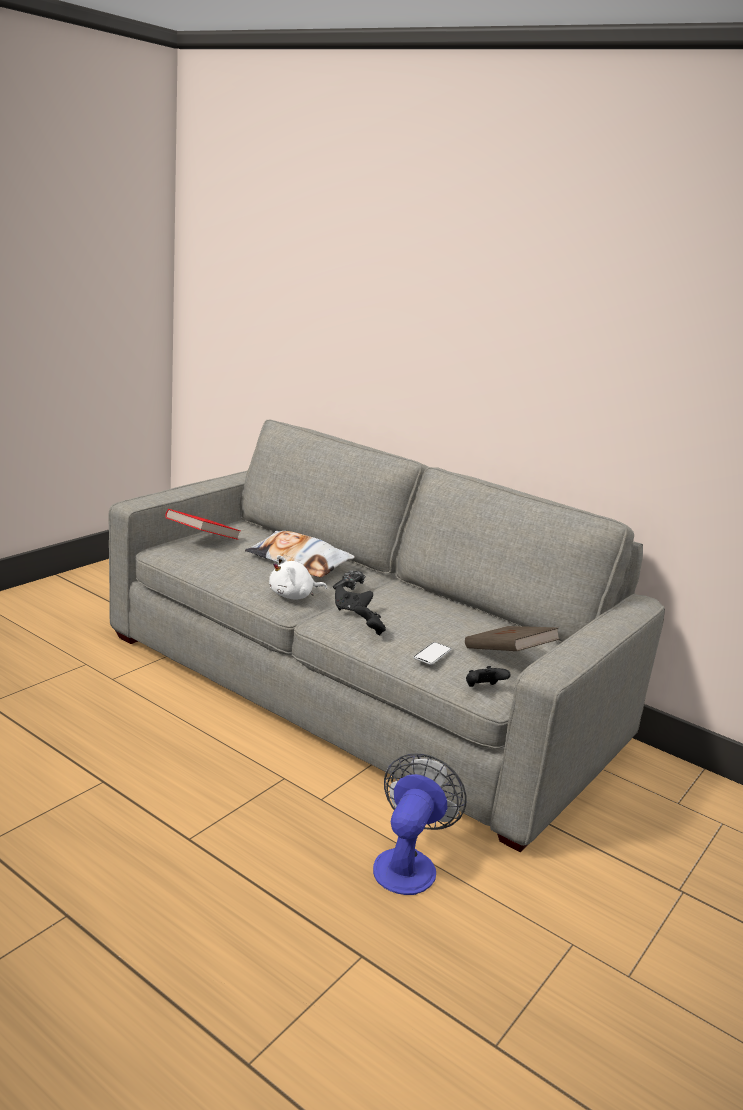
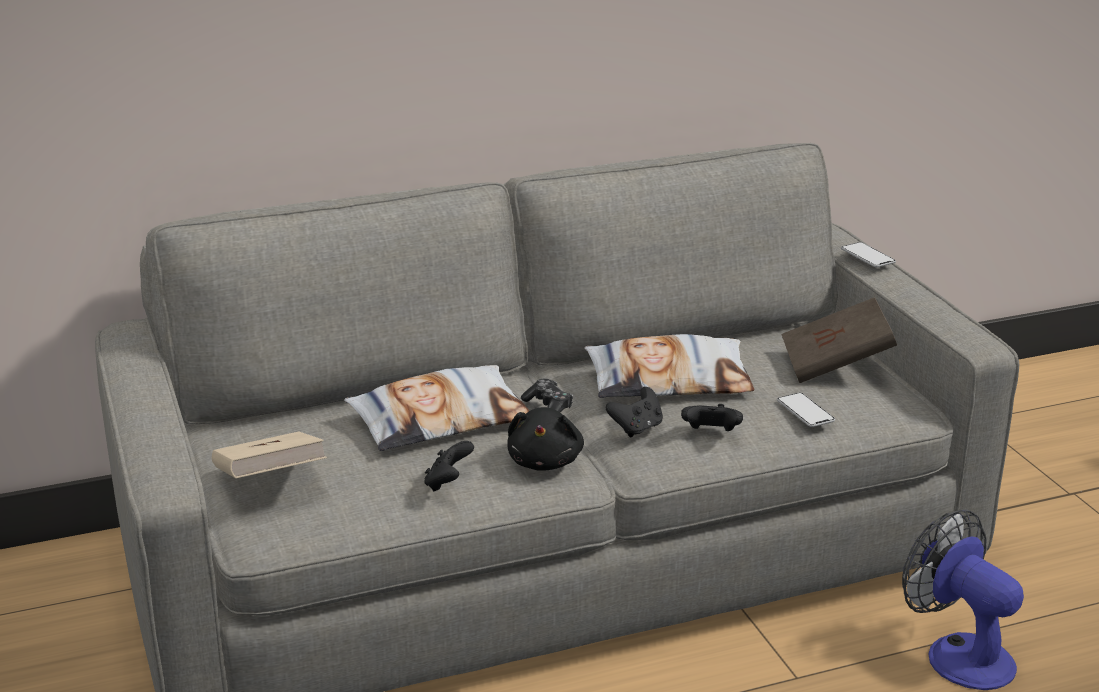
camera: 55 degrees left, 5 degrees up
(202, 539) = (269, 481): red book -> beige book
(293, 596) = (545, 461): white plush toy -> black plush toy
(416, 609) = (669, 380): none -> pillow
(483, 688) = (896, 409): black game controller -> black game controller (448, 483)
(615, 617) = (867, 256): none -> phone

